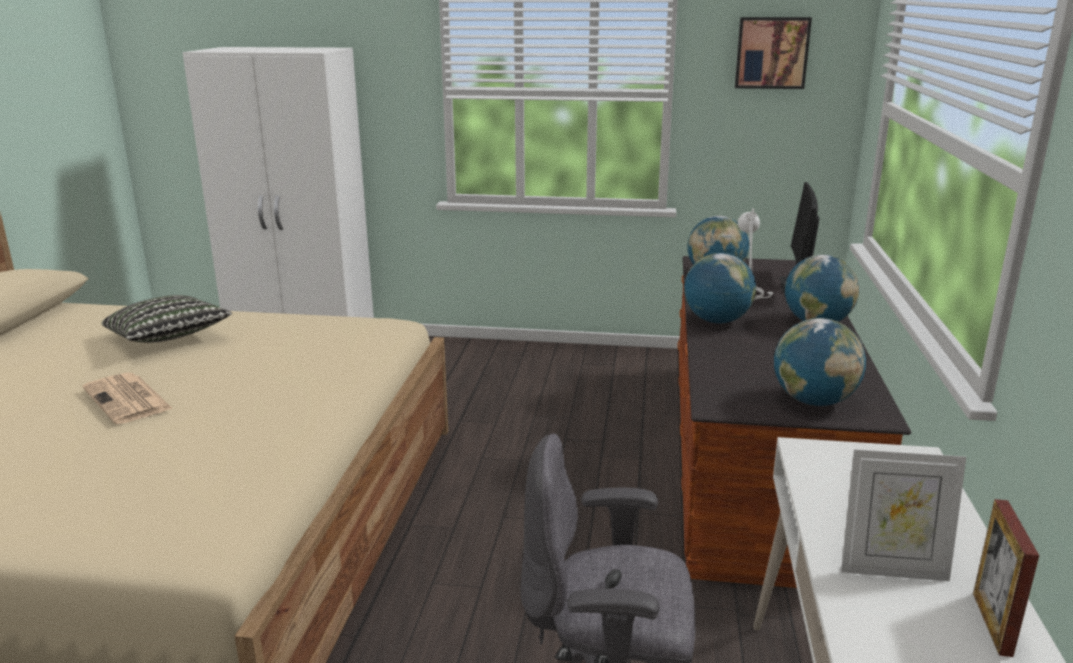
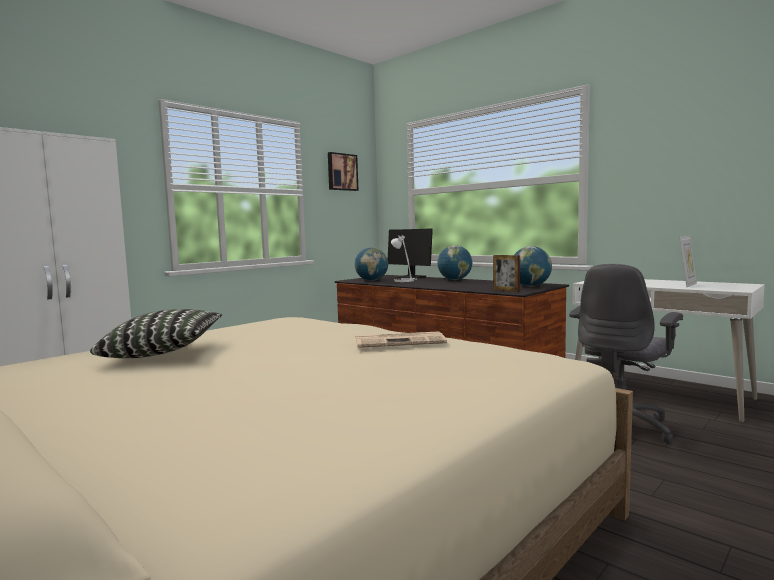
camera: 55 degrees left, 15 degrees down
(128, 399) = (286, 361): newspaper -> newspaper (400, 341)
(717, 321) = (427, 285): globe -> none
(992, 624) = (724, 284): picture frame -> picture frame (506, 290)

